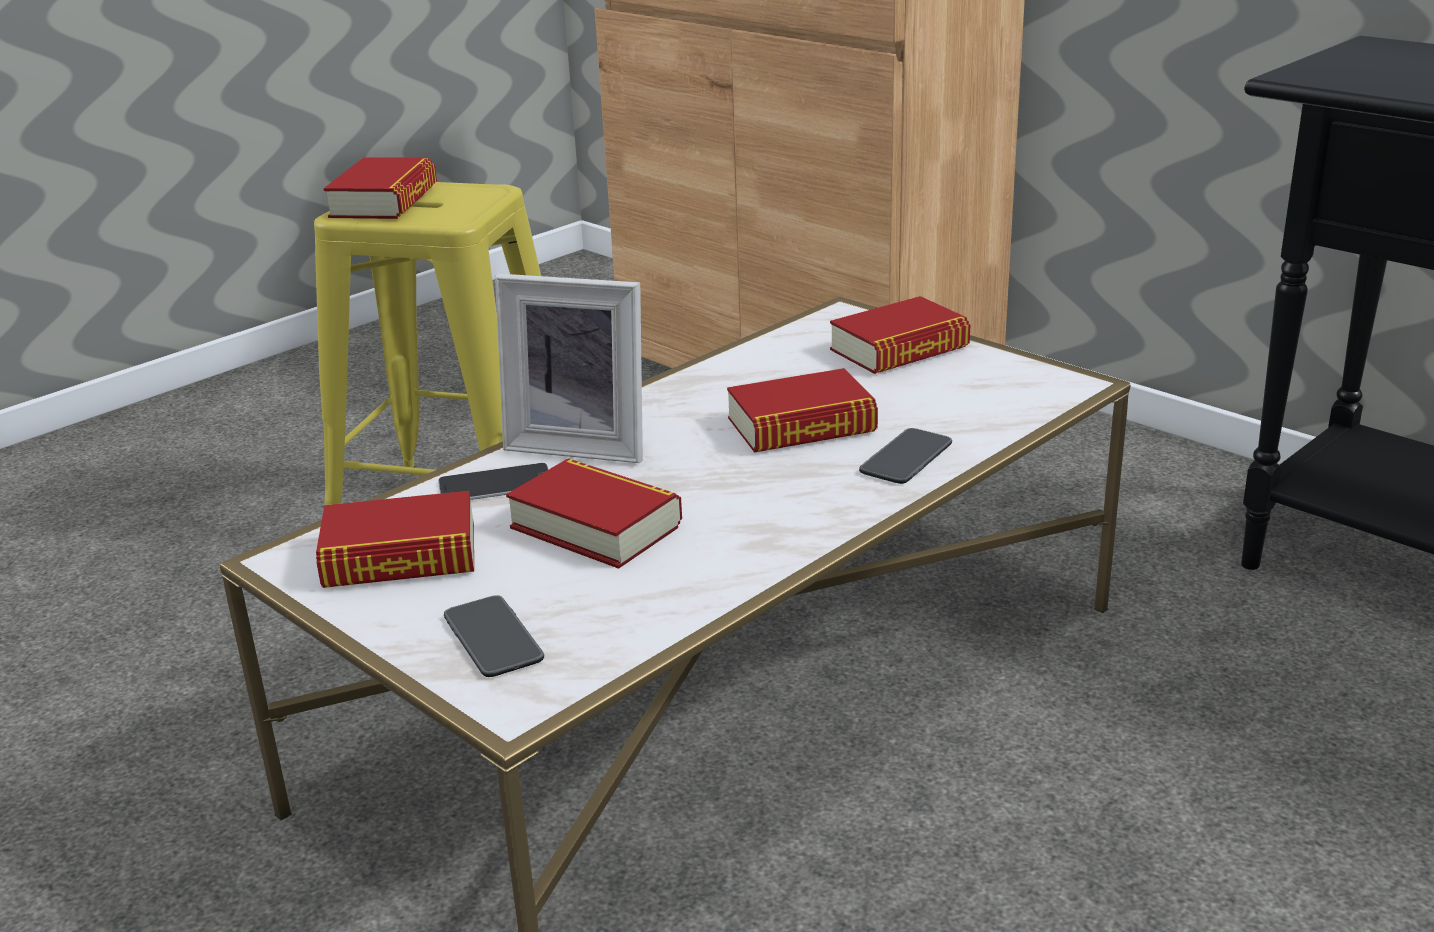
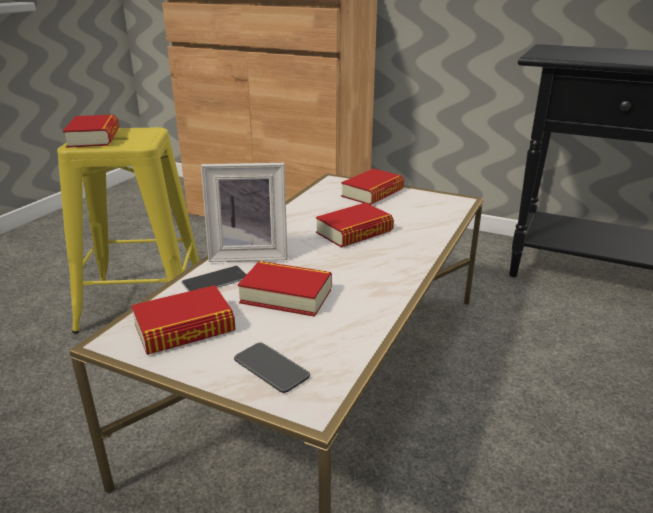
camera: 20 degrees left, 0 degrees up
(906, 458) = (415, 241): phone -> none

